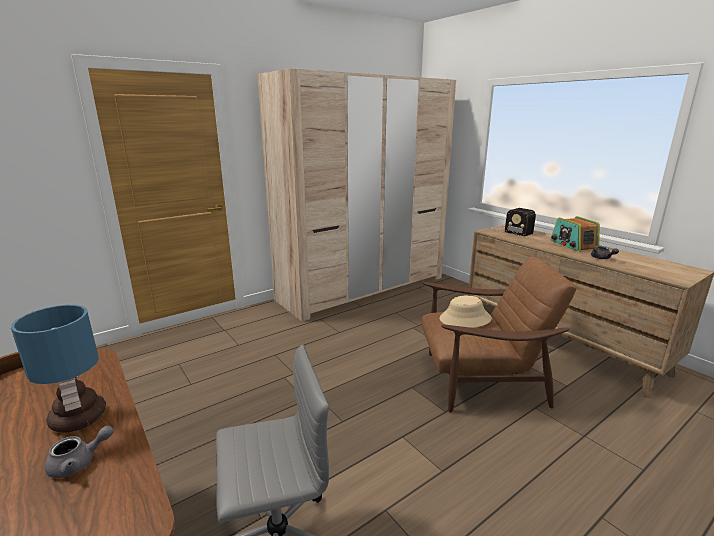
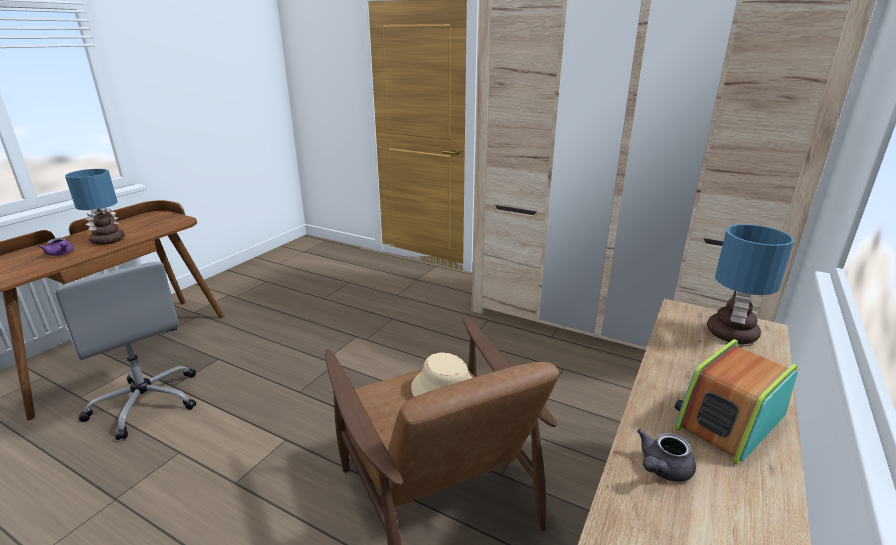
camera: 65 degrees right, 5 degrees up
(79, 463) = (61, 254): grey teapot -> purple teapot
(511, 231) = (732, 334): radio -> table lamp

